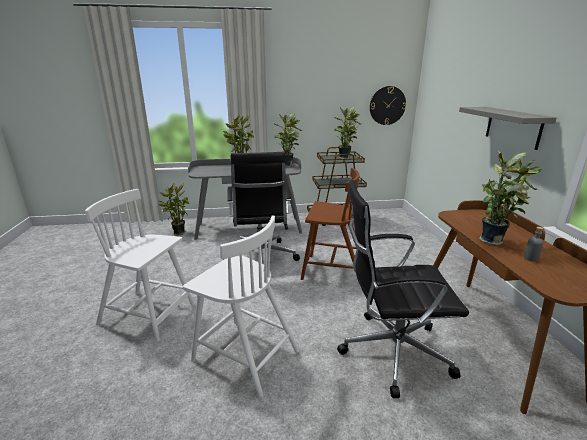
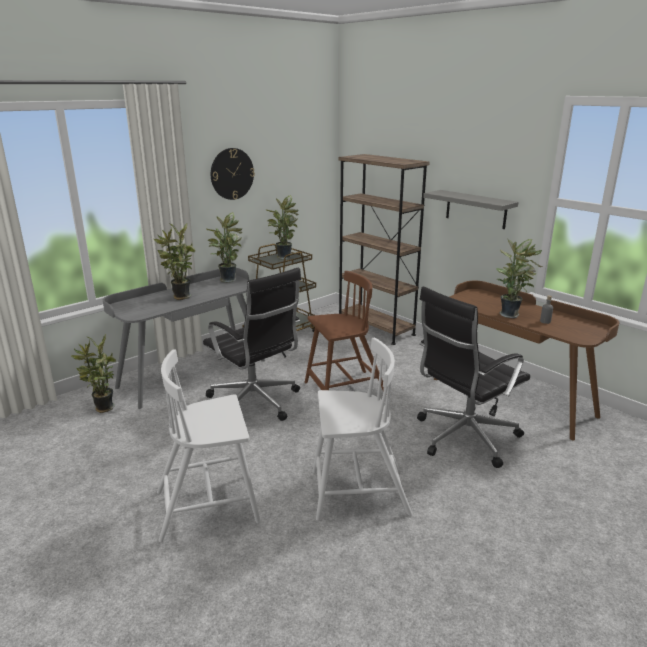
camera: 35 degrees left, 0 degrees up
(387, 105) = (311, 187): wall clock -> wall clock (232, 174)
(414, 233) = (375, 328): none -> brown bookcase

